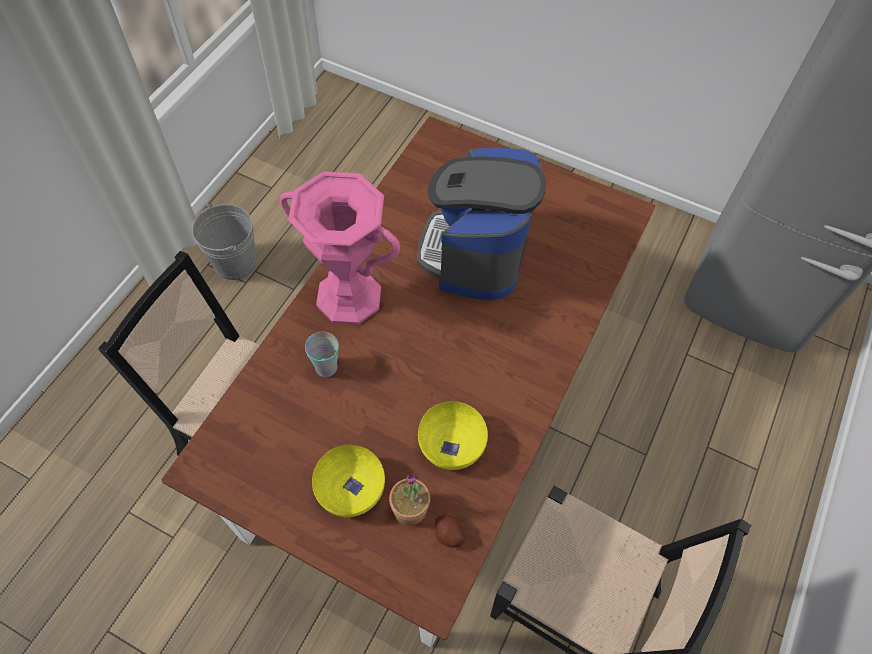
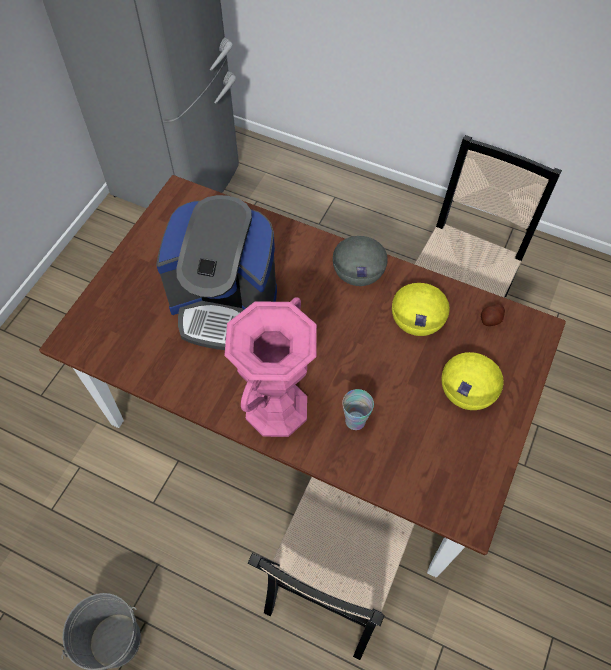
camera: 90 degrees left, 0 degrees up
(410, 510) = (476, 346): potted plant -> none
(522, 385) = (358, 271): none -> grey bowl

